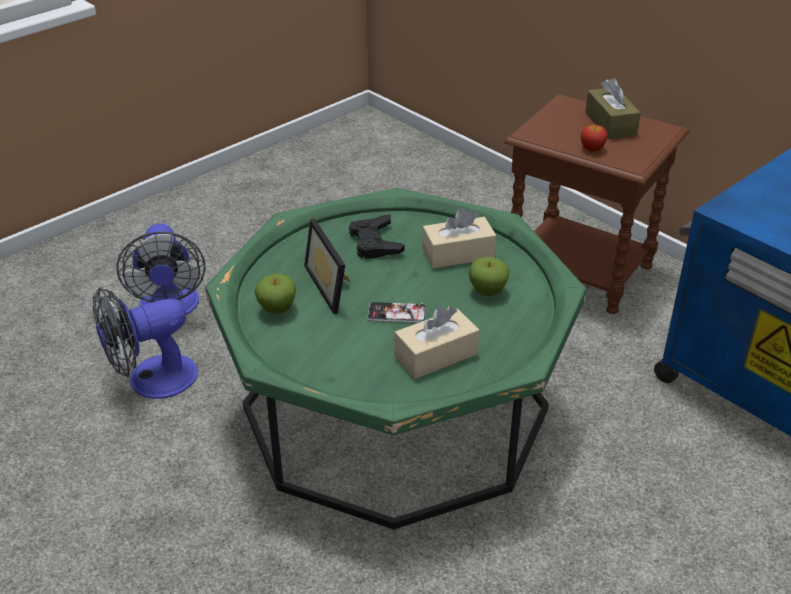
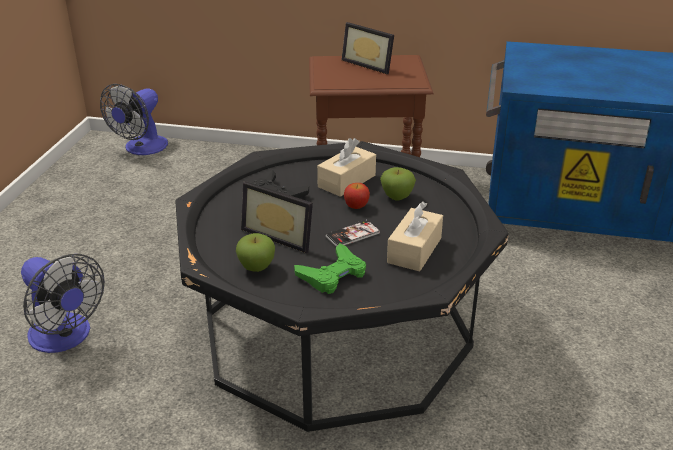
camera: 35 degrees left, 5 degrees down
(151, 381) = (107, 402): fan -> fan (141, 149)
(332, 346) = (332, 275): none -> green game controller
(395, 409) = (336, 330): green coffee table -> black coffee table
(592, 149) = (378, 81): apple -> apple (356, 206)
(610, 124) = (370, 64): brown tissue box -> picture frame

